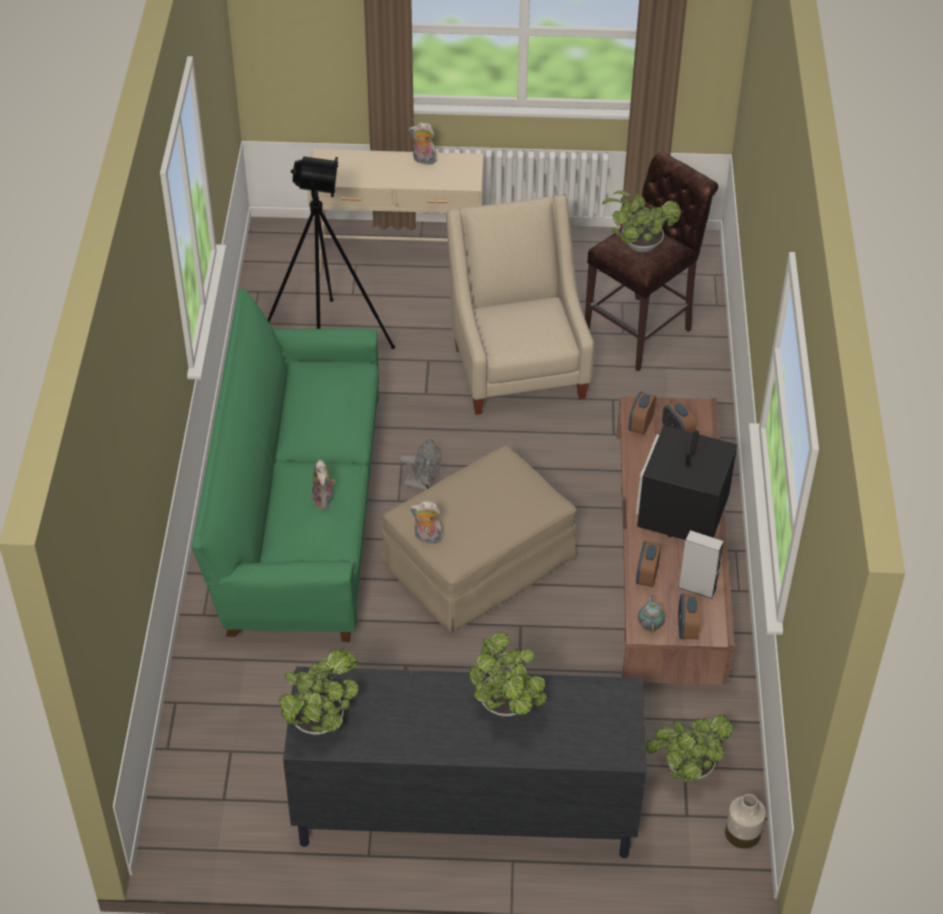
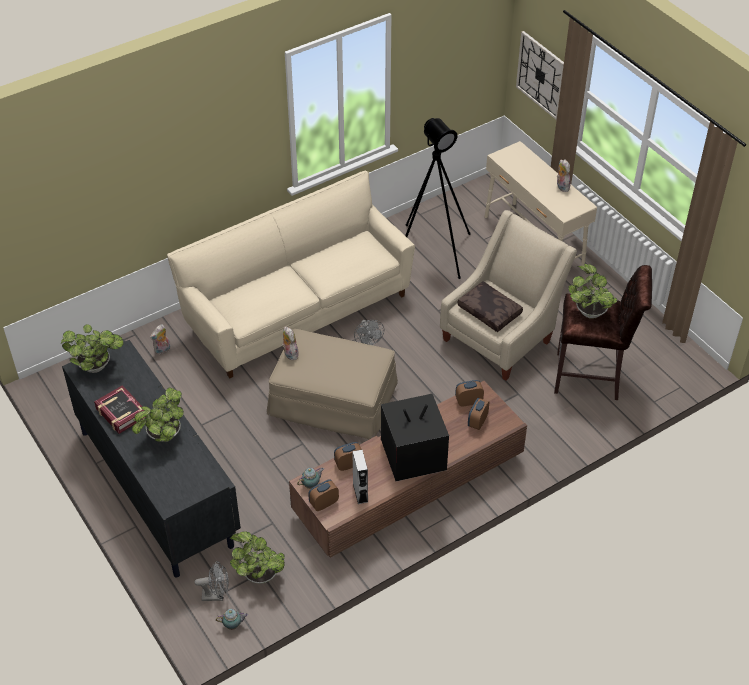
camera: 55 degrees right, 0 degrees up
(300, 517) = (298, 311): green sofa -> beige sofa
(306, 48) = (541, 75): none -> wall clock
(324, 500) = (270, 295): plush toy -> plush toy (162, 350)
(428, 733) = (121, 413): none -> book
(526, 332) = (490, 311): none -> brown pillow
(686, 828) = (216, 595): none -> grey fan
(743, 833) = (233, 625): beige vase -> teapot

